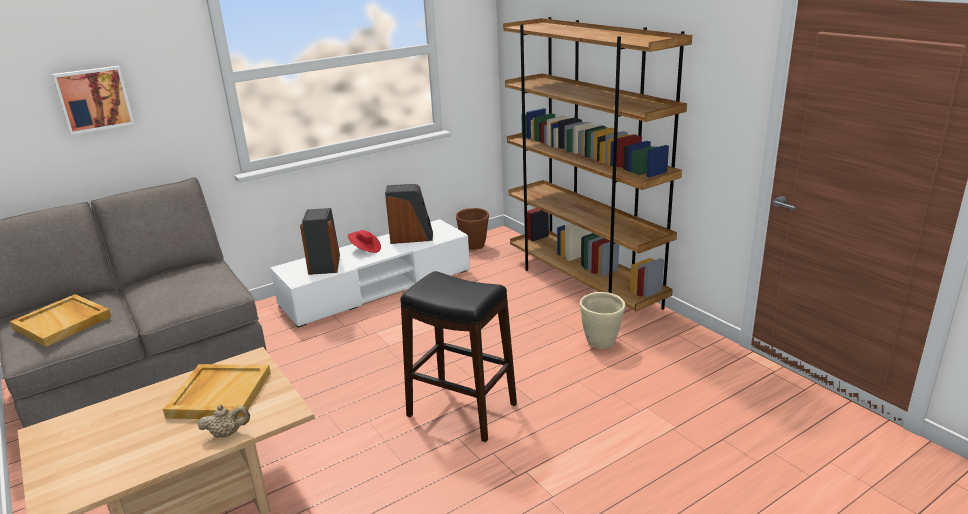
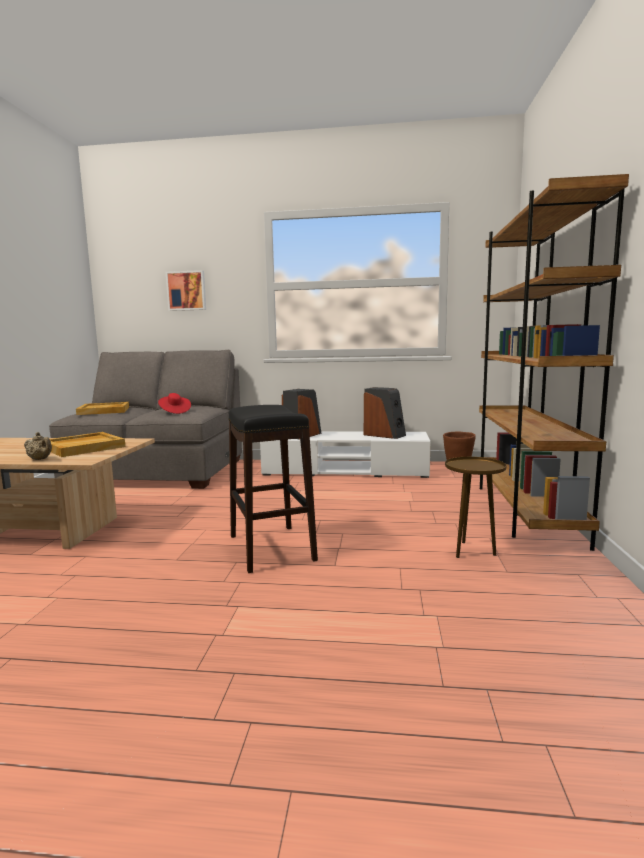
camera: 40 degrees right, 15 degrees down
(365, 249) = (341, 434): red hat -> red hat (174, 412)
(601, 343) = (471, 551): beige planter -> brown side table

